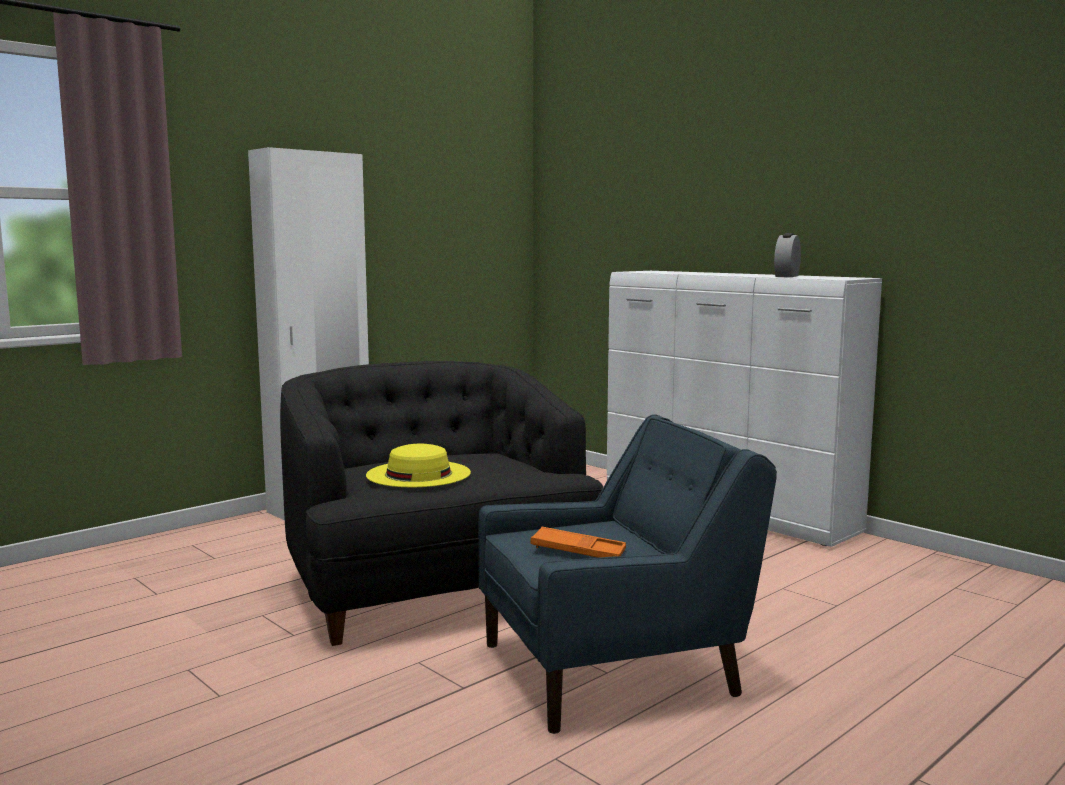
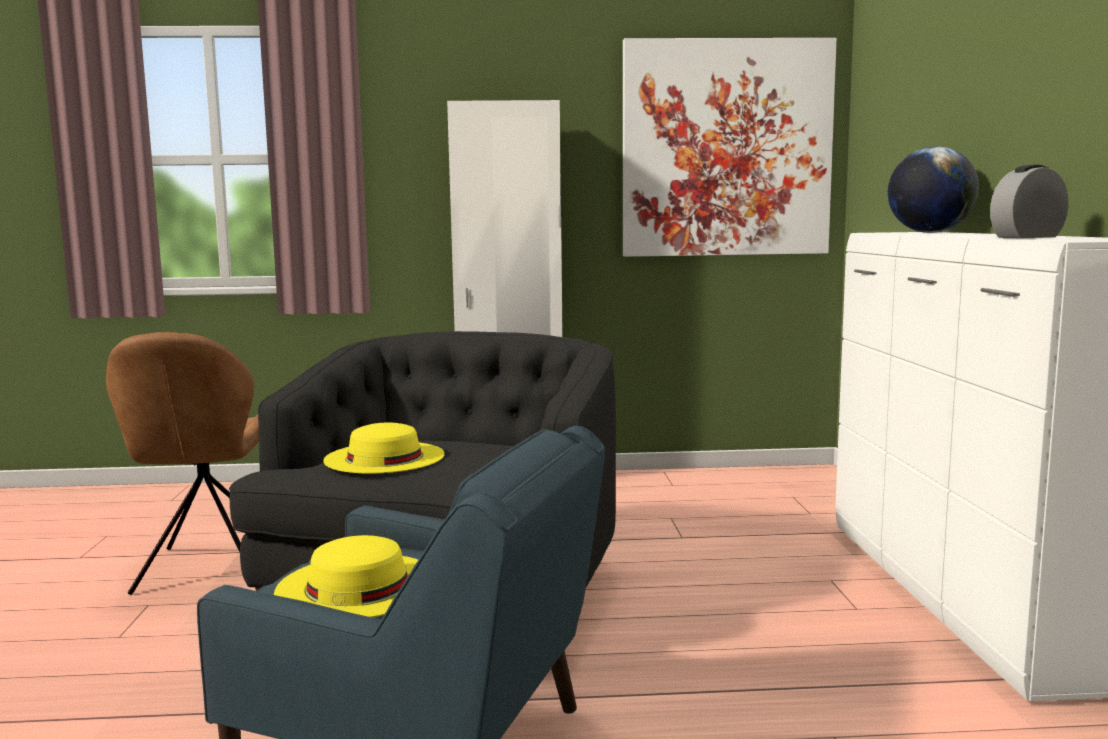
camera: 40 degrees right, 0 degrees up
(184, 631) = (209, 570): none -> brown chair
(459, 201) = (726, 149): none -> picture
(578, 551) = (358, 585): orange tray -> yellow hat
(673, 272) = (930, 232): none -> globe

